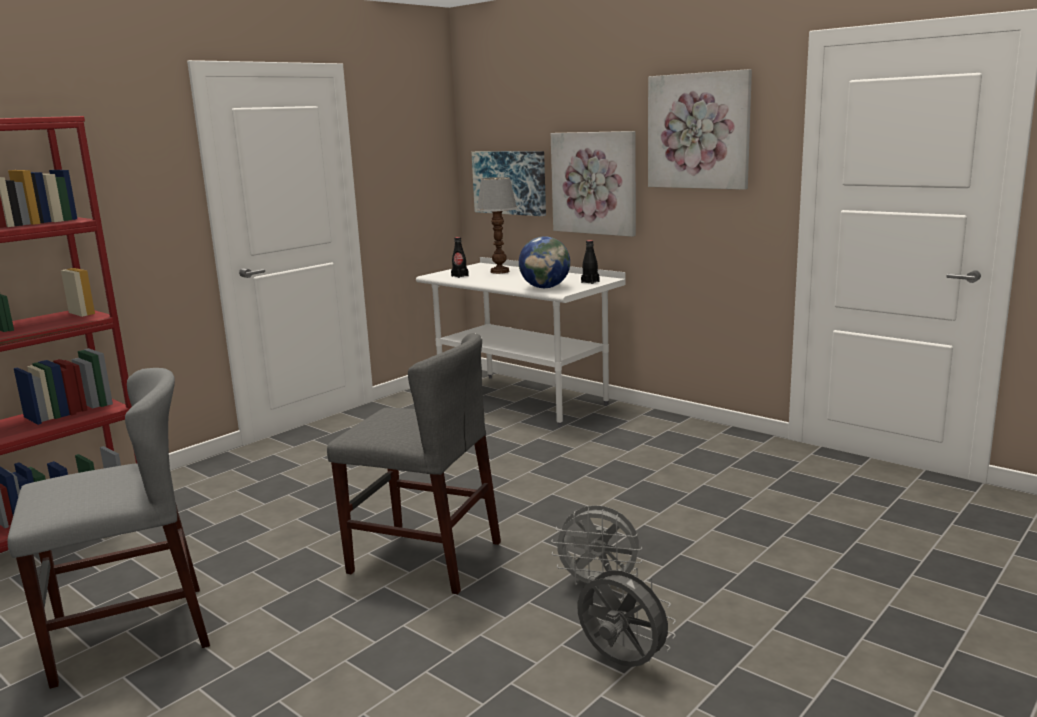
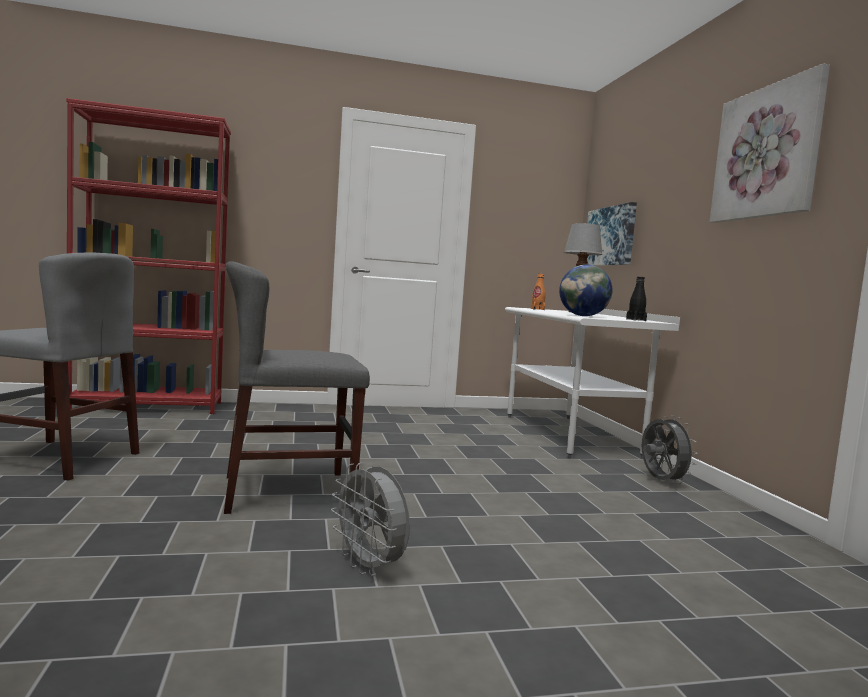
camera: 35 degrees right, 10 degrees down
(424, 557) = (288, 491): grey chair -> grey chair turned 105 degrees clockwise
(460, 276) = (537, 309): black bottle -> orange bottle
(594, 183) = (670, 227): picture -> none
(621, 663) = (248, 637): grey fan -> grey fan (661, 482)

